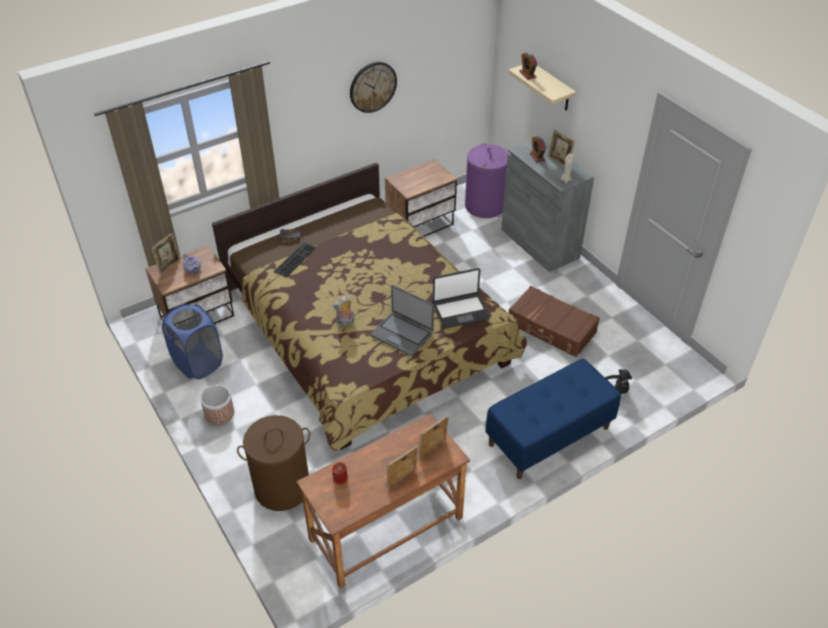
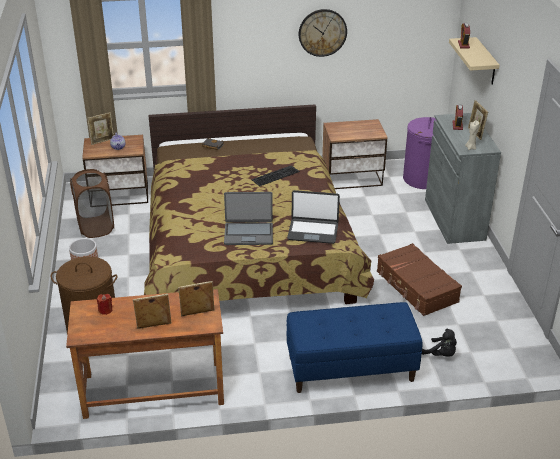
camera: 25 degrees right, 10 degrees down
(198, 363) = (96, 227): blue laundry basket -> brown laundry basket
(294, 258) = (203, 160): keyboard -> keyboard (275, 175)
(345, 322) = (207, 213): plush toy -> none
(402, 334) = (248, 234): laptop -> laptop turned 60 degrees counterclockwise

